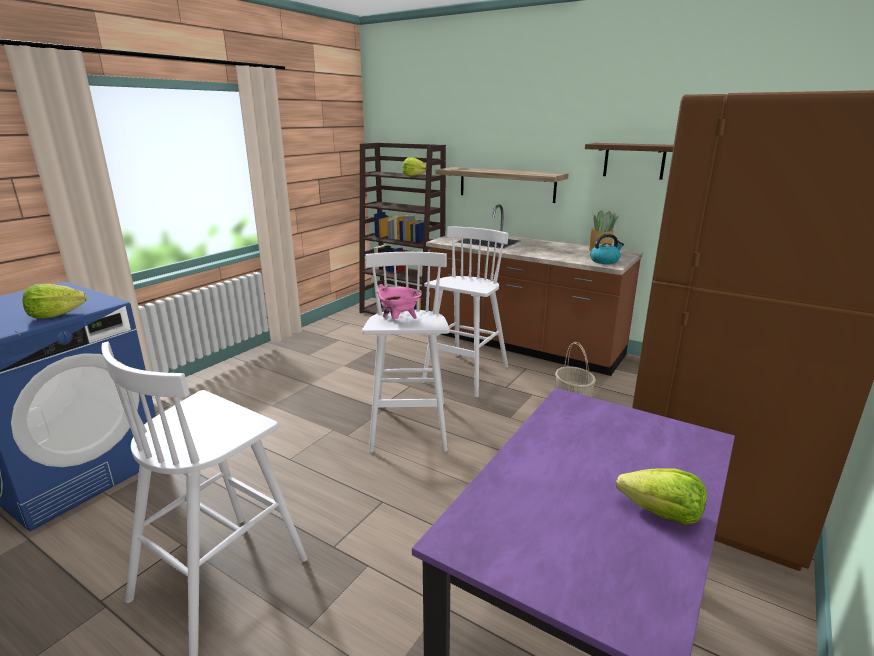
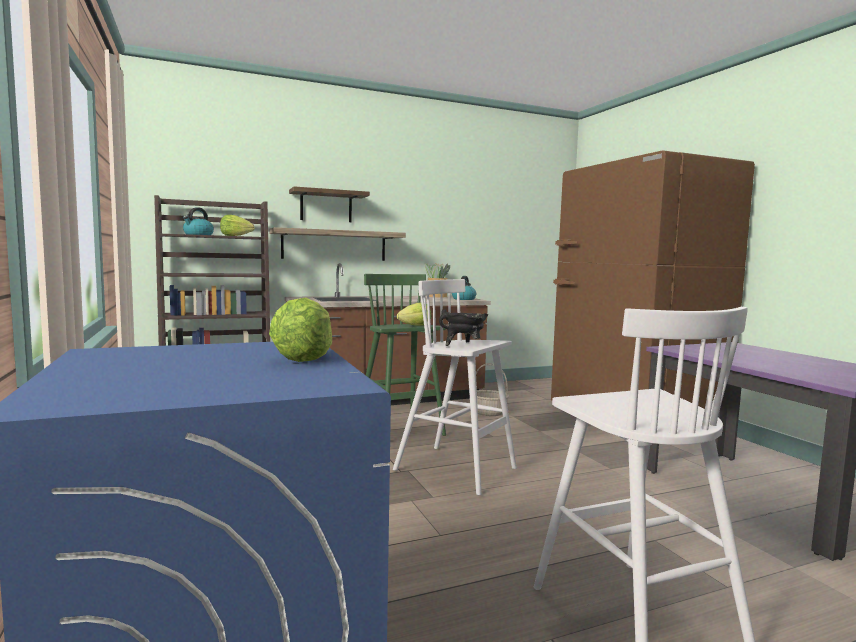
camera: 55 degrees left, 15 degrees down
(391, 174) = (198, 234): none -> kettle
(399, 321) = (464, 345): pink cooking pot -> black cooking pot
(465, 375) = (400, 428): white stool -> green stool
(634, 161) = (445, 223): shelf -> shelf (326, 206)
(661, 514) = (814, 360): lettuce -> lettuce (415, 325)

